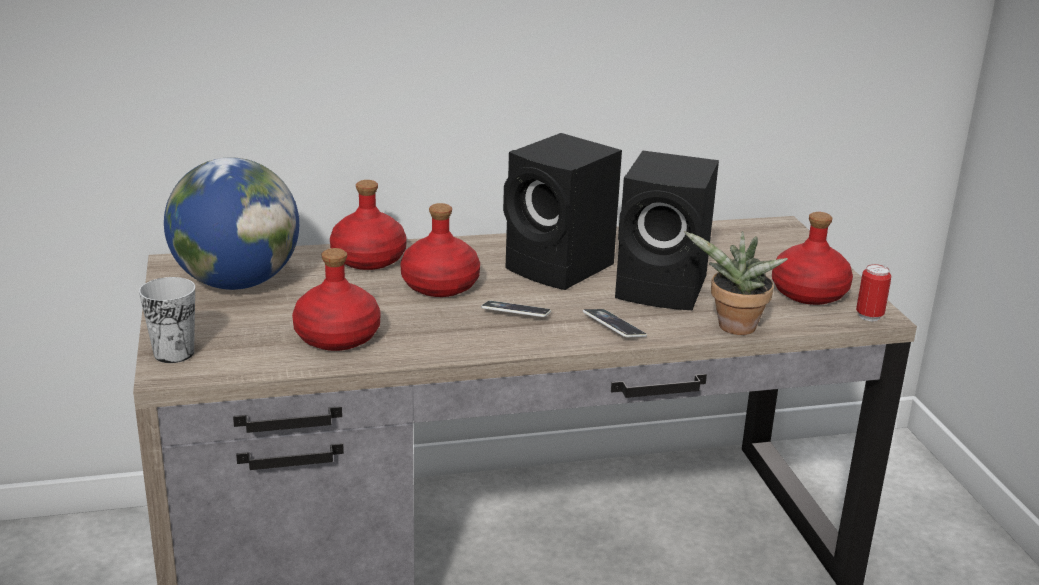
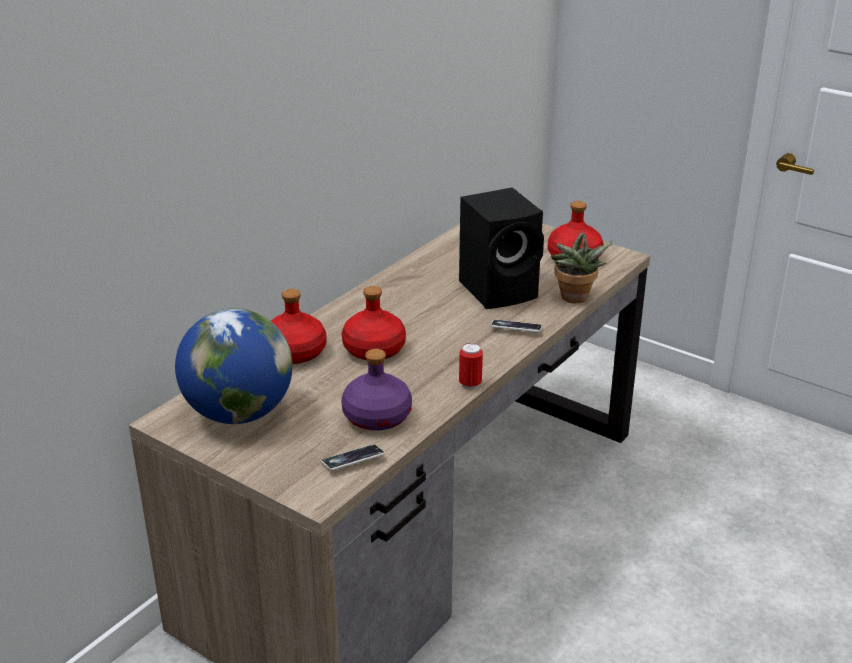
camera: 40 degrees left, 5 degrees up
(174, 353) = (296, 484): cup -> none
(338, 337) = (378, 417): red bottle -> purple bottle
(516, 313) = (450, 346): phone -> phone (353, 460)
(561, 268) = (423, 303): black speaker -> none
(869, 316) = (622, 259): can -> can (470, 384)

